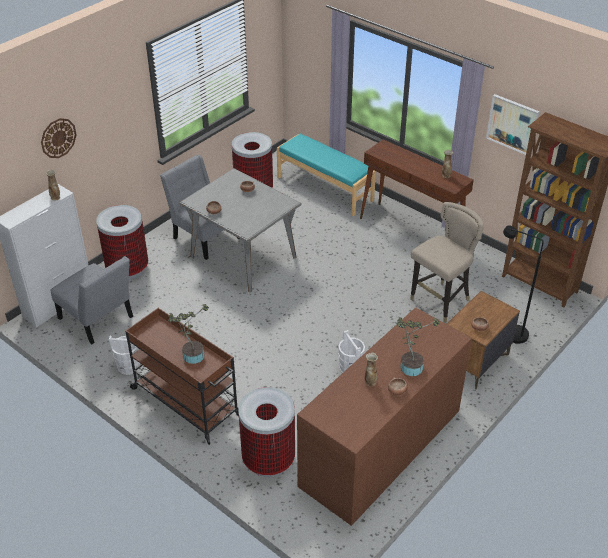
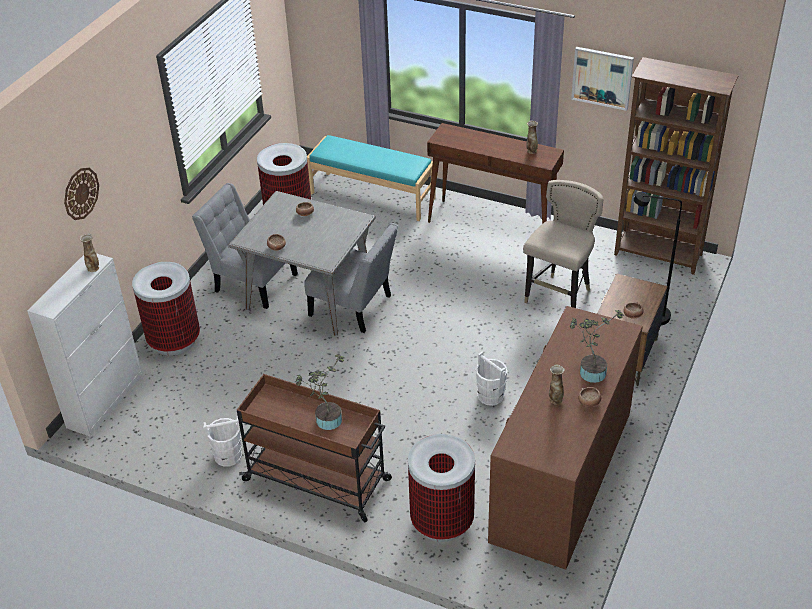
camera: 15 degrees left, 0 degrees up
(98, 320) = (165, 410): grey chair -> grey chair (354, 307)

